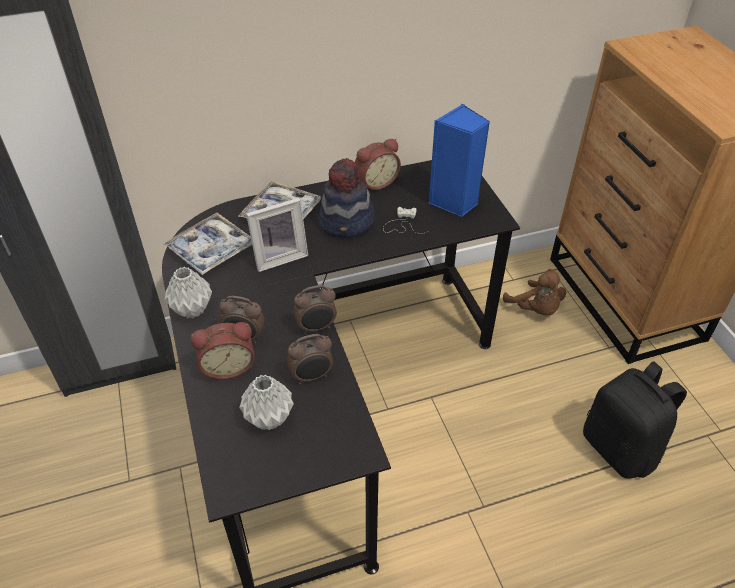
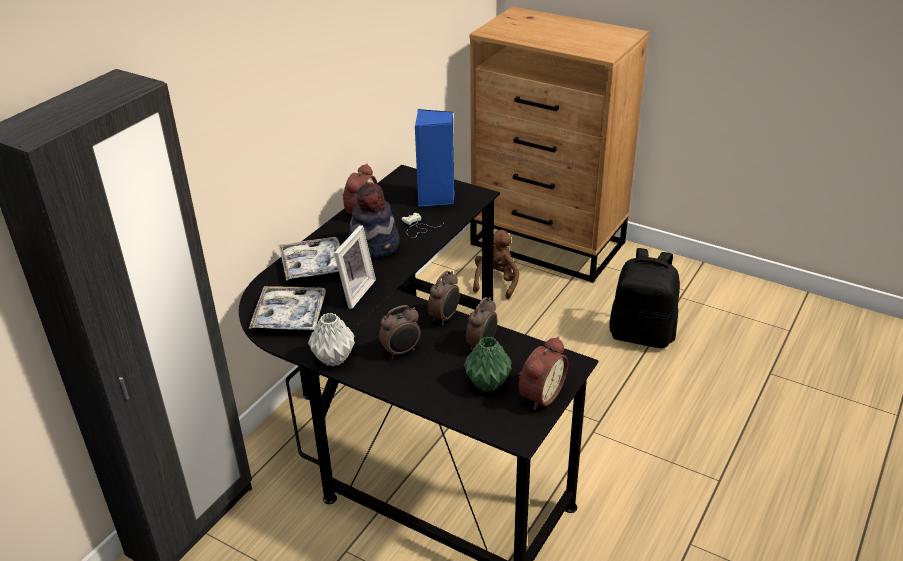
camera: 40 degrees left, 10 degrees down
(228, 366) = (414, 374): alarm clock -> alarm clock (539, 394)
(268, 418) = (487, 384): grey vase -> green vase
(535, 309) = (496, 282): brown plush toy -> brown plush toy turned 90 degrees counterclockwise

